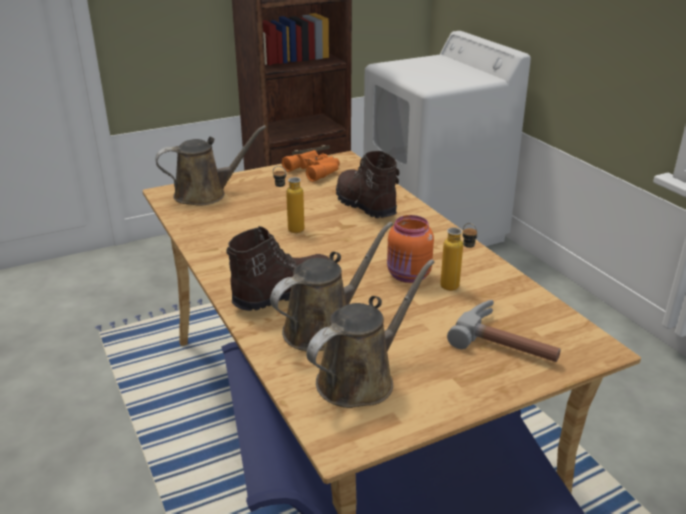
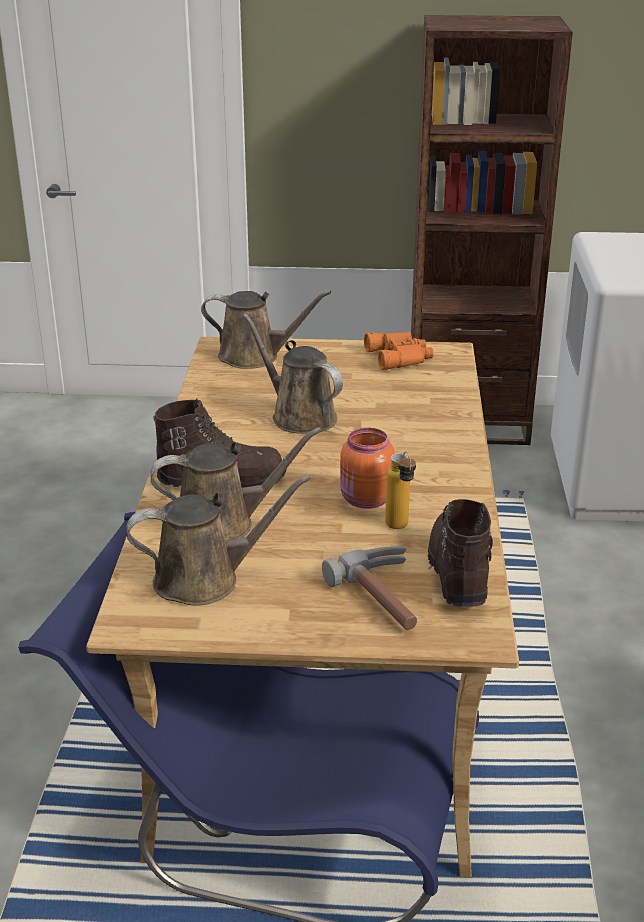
camera: 30 degrees right, 0 degrees up
(289, 229) = (299, 416): bottle -> brown watering can
(364, 205) = (409, 411): brown boot -> brown boot (457, 572)

